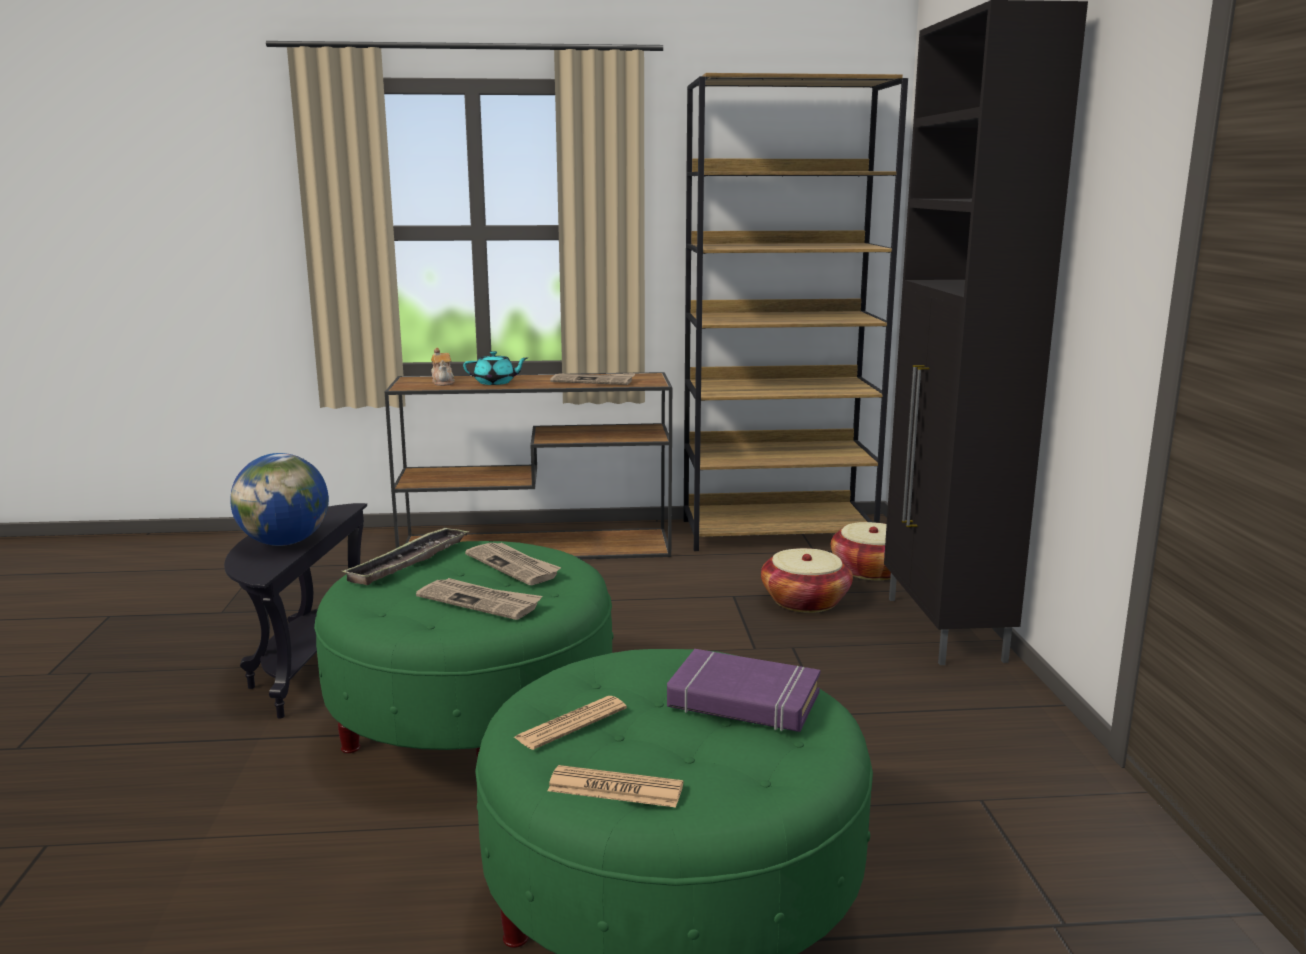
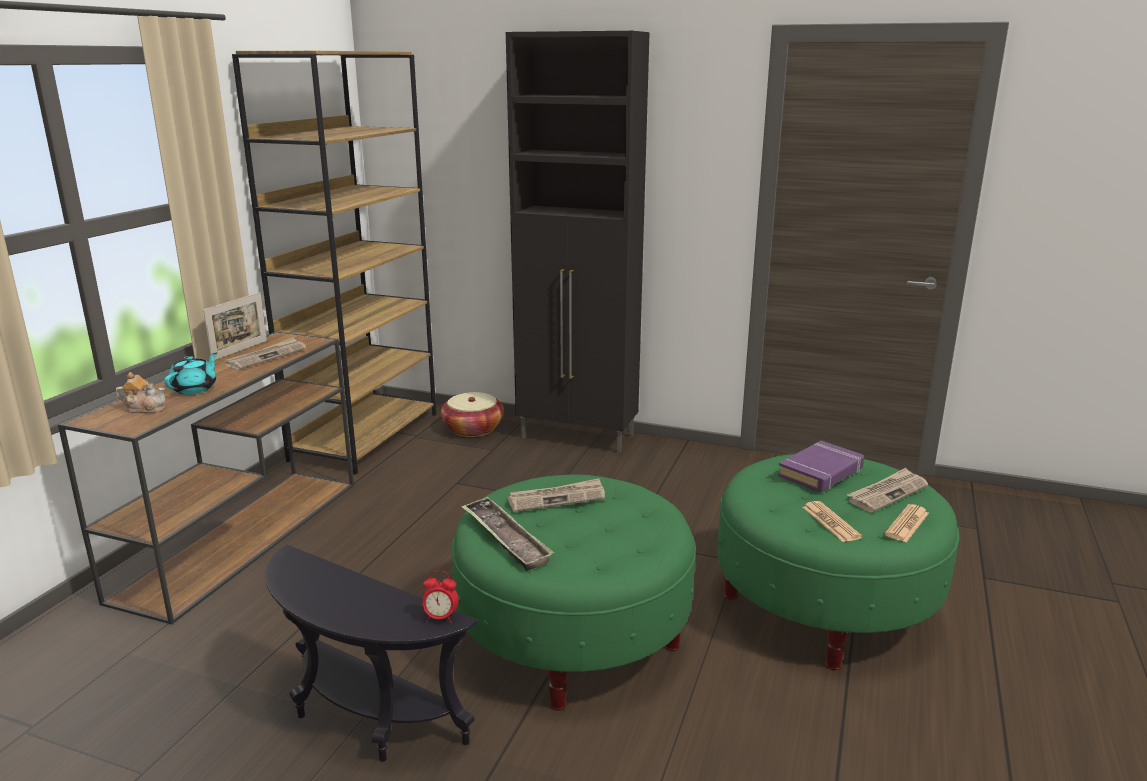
camera: 65 degrees left, 5 degrees up
(262, 572) = (440, 618): none -> alarm clock
(285, 543) = (363, 599): globe -> none
(480, 601) = (620, 521): newspaper -> newspaper (887, 493)
(598, 374) = (240, 350): none -> picture frame
(805, 601) = (494, 463): basket -> none

